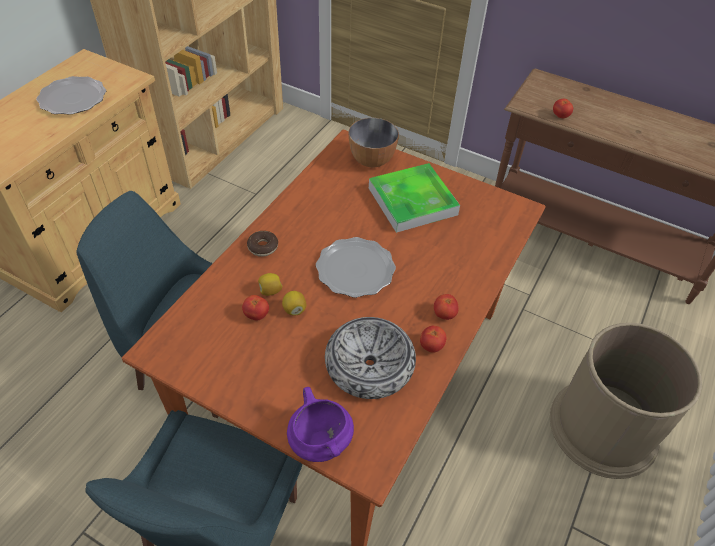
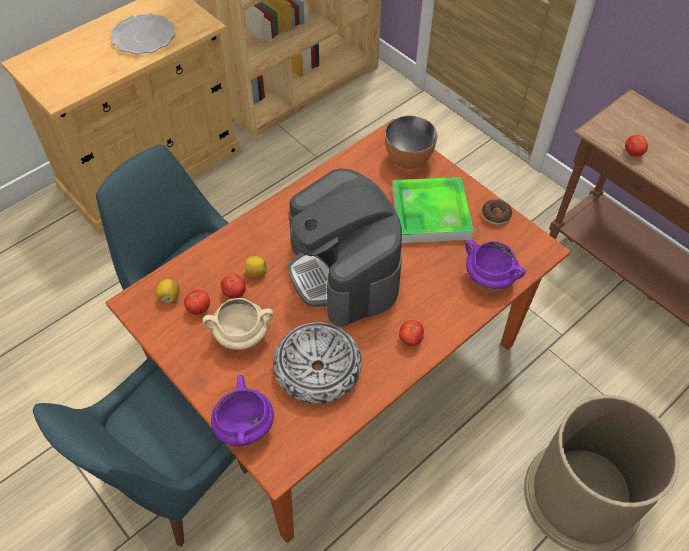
camera: 20 degrees right, 5 degrees up
(263, 247) = (265, 227): donut -> donut (495, 215)
(281, 352) = (242, 335): none -> beige cooking pot
(294, 309) = (270, 297): lemon -> lemon (169, 297)
(356, 270) = (344, 272): plate -> coffee machine
(431, 346) = (384, 367): tomato -> tomato (199, 308)
(489, 243) = (490, 278): none -> purple cooking pot

